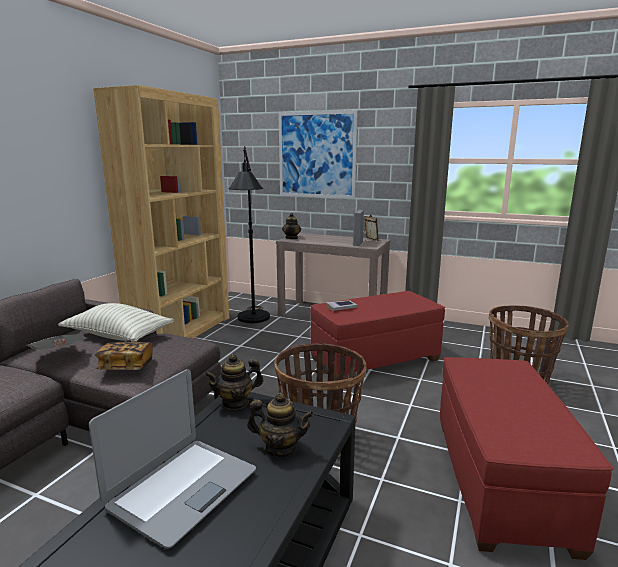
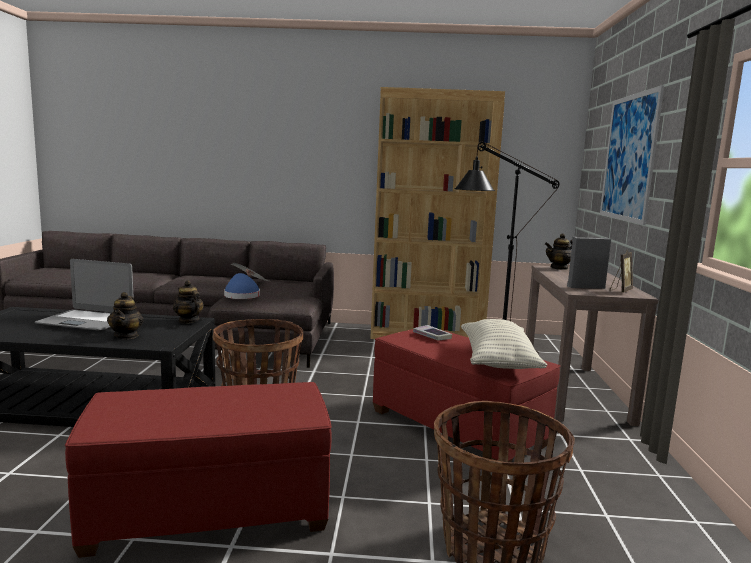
camera: 70 degrees right, 5 degrees down
(118, 336) = (294, 288): pillow -> pillow (498, 361)
(126, 366) = (241, 295): book -> blue hat

